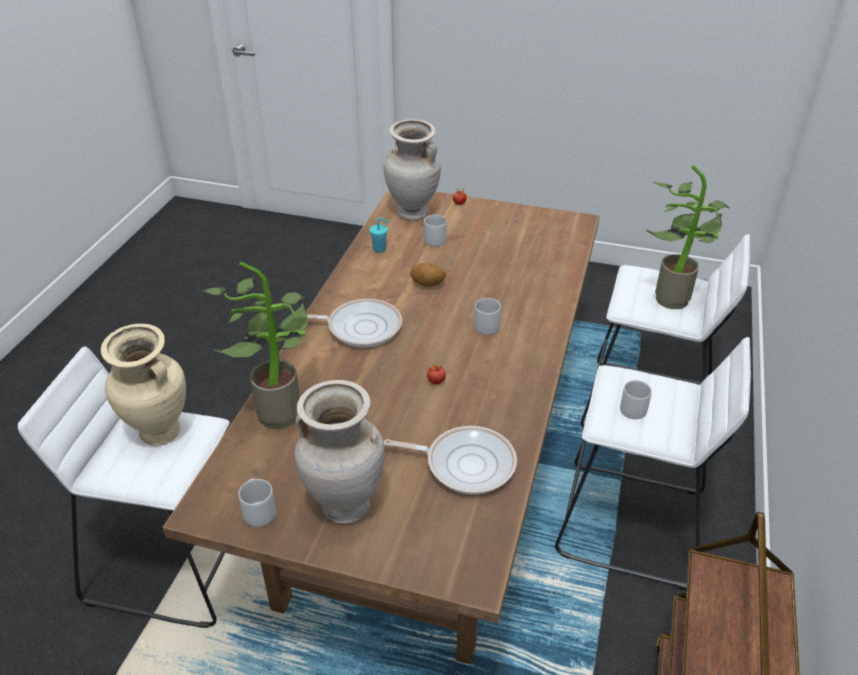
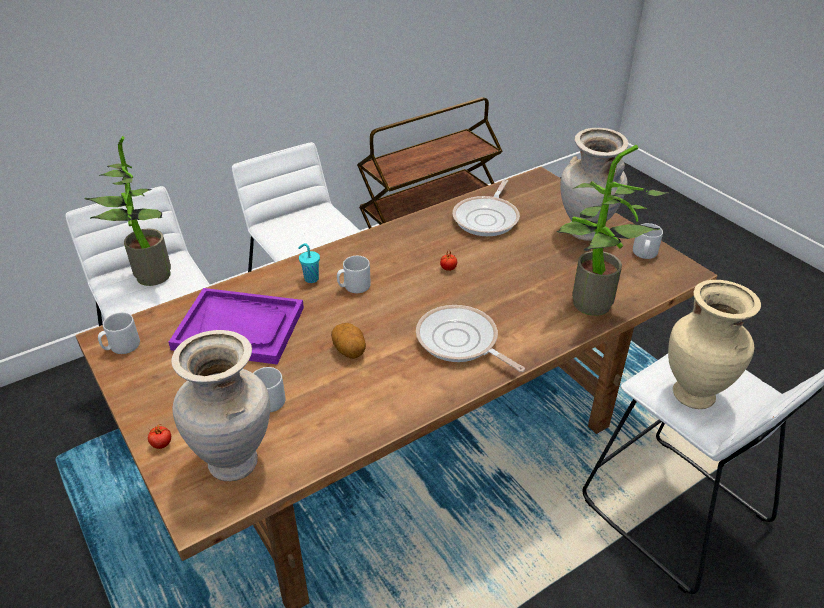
camera: 140 degrees left, 0 degrees up
(380, 249) = (339, 426): turquoise cup -> turquoise cup (310, 278)
(465, 463) = (487, 218): frying pan -> frying pan turned 120 degrees counterclockwise
(516, 262) = (239, 328): none -> purple tray
(633, 407) = (318, 232): grey mug -> grey mug (121, 346)

